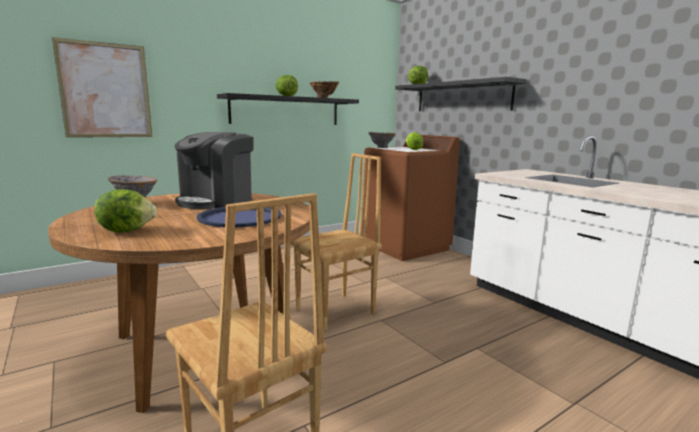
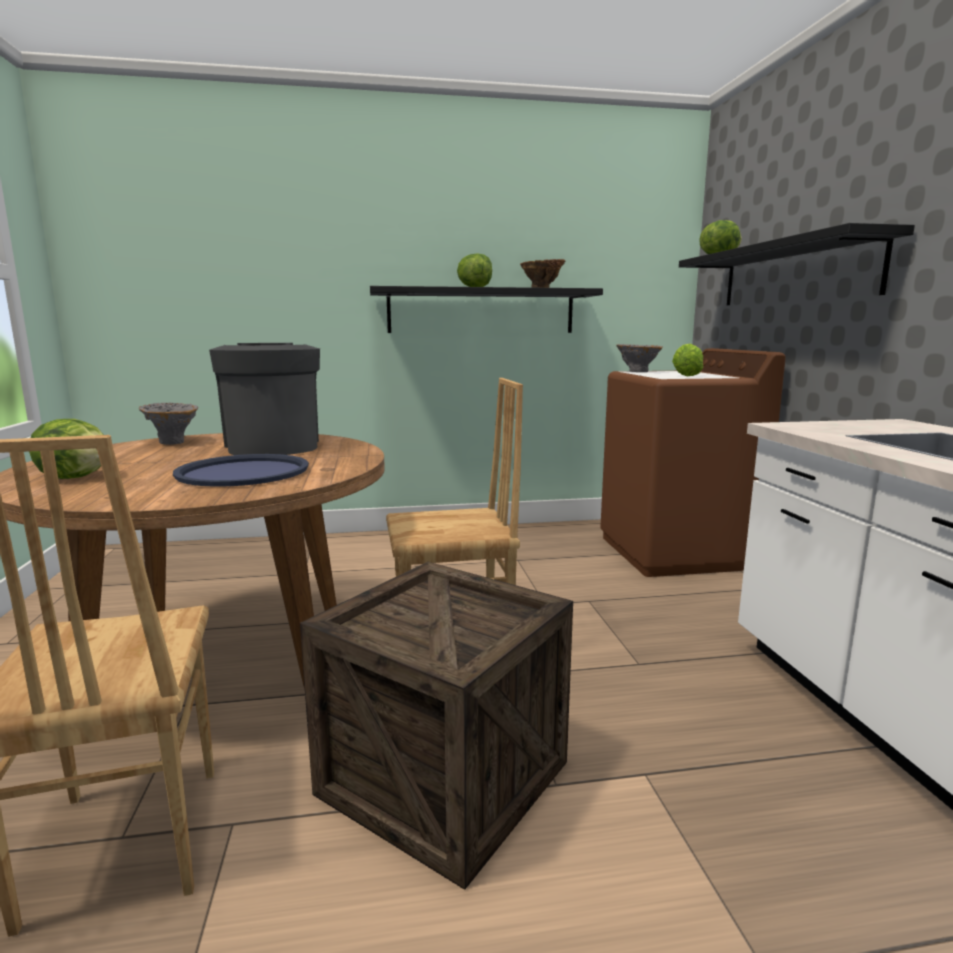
camera: 25 degrees right, 0 degrees up
(105, 91) = (219, 290): picture -> none
(216, 201) = (272, 446): coffee machine -> coffee machine turned 105 degrees clockwise
(392, 373) = (444, 778): none -> crate

